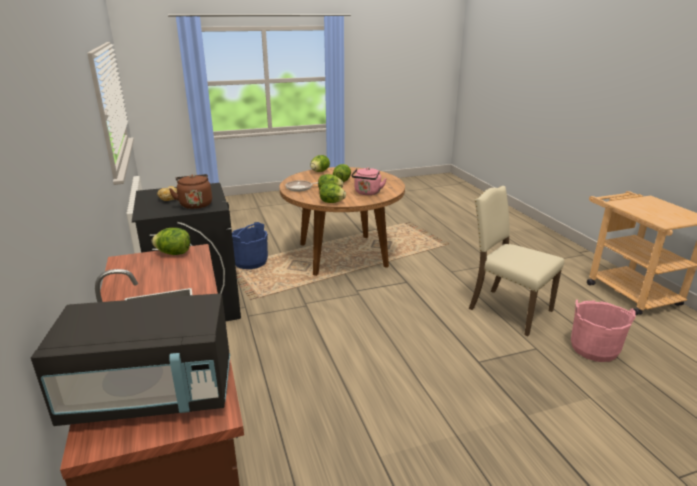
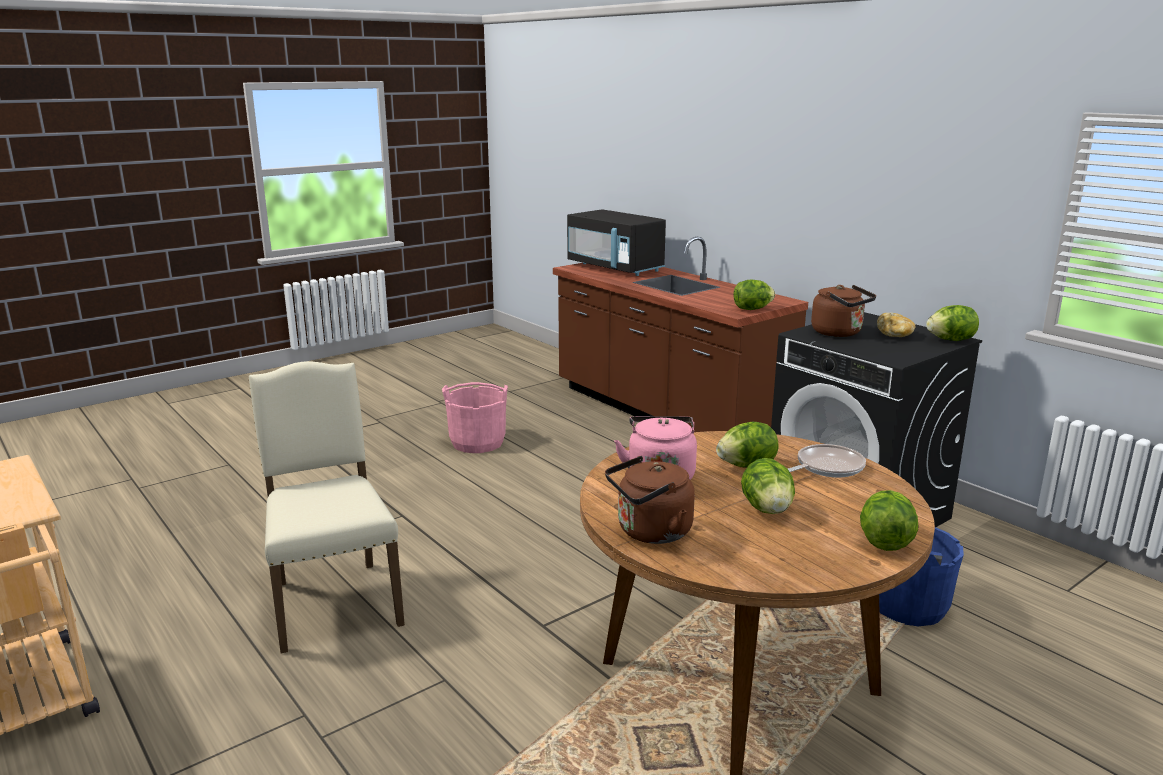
camera: 160 degrees right, 5 degrees down
(152, 394) = (615, 268): black microwave -> black microwave turned 105 degrees counterclockwise
(332, 202) = (706, 440): lettuce -> lettuce (950, 340)
(386, 180) = (650, 532): none -> brown kettle
(507, 310) = (334, 602): beige chair -> beige chair turned 135 degrees counterclockwise
(594, 349) = (216, 561): pink bucket -> pink bucket (477, 443)

